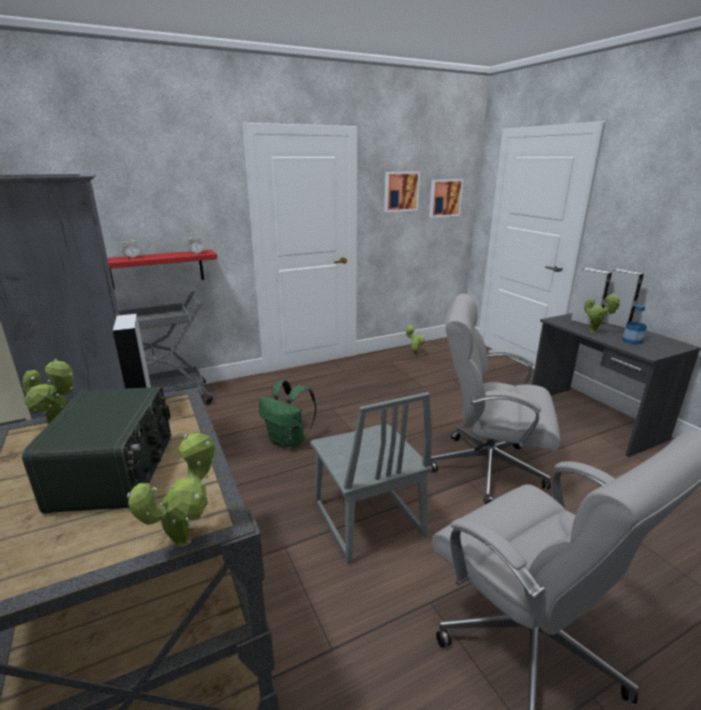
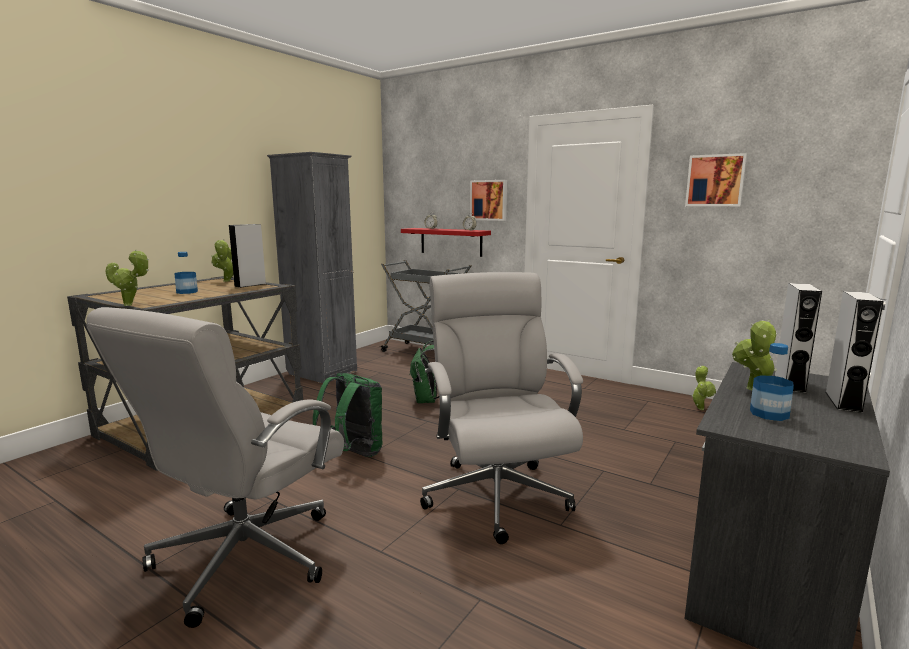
camera: 60 degrees right, 10 degrees down
(117, 472) = (187, 292): radio -> bottle
(367, 520) = (353, 453): grey chair -> green backpack
(444, 198) = (802, 191): picture -> picture (489, 200)

